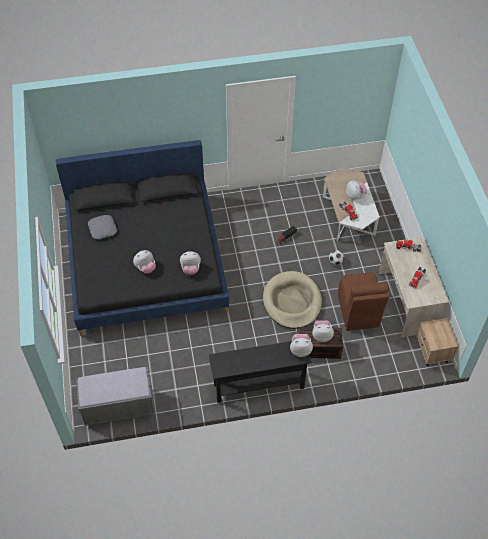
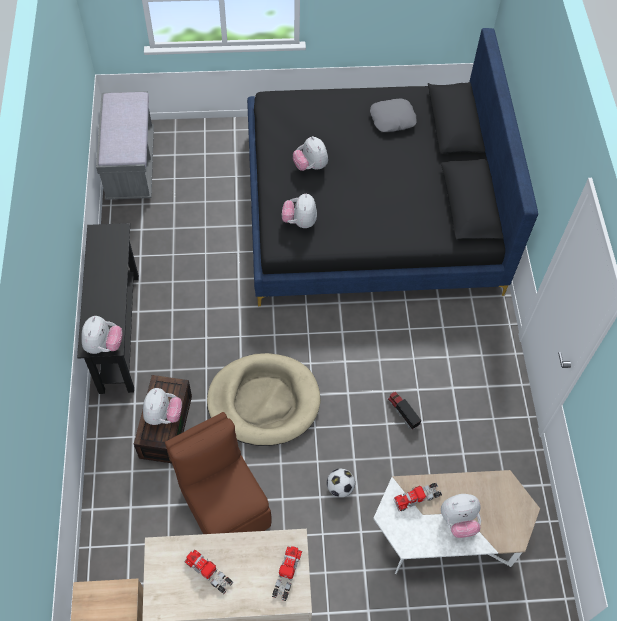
camera: 95 degrees right, 5 degrees up
(358, 312) = (224, 506): brown chair -> brown chair turned 60 degrees clockwise

